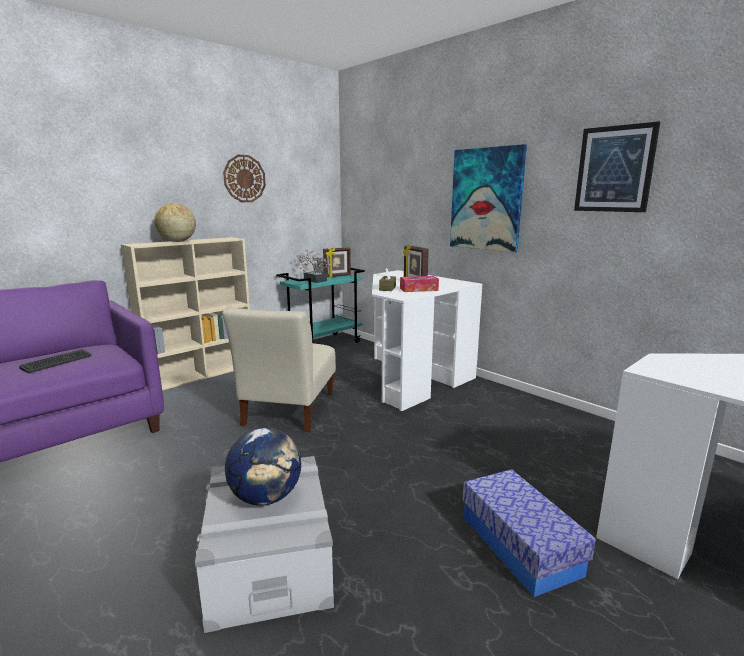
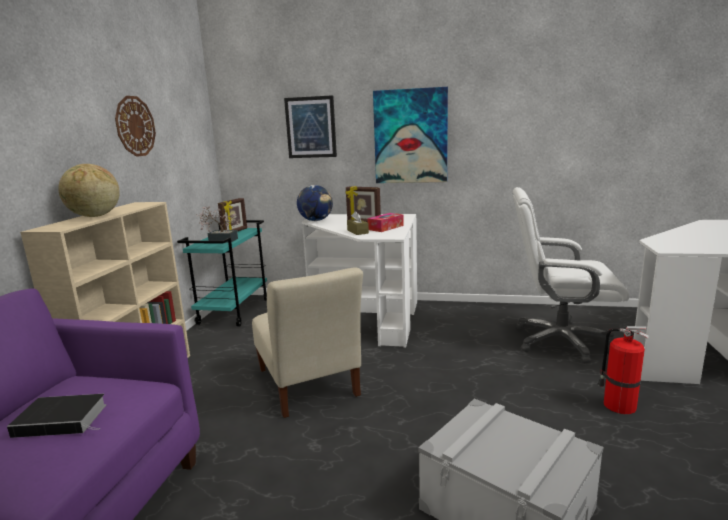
camera: 35 degrees left, 0 degrees up
(57, 362) = (64, 419): keyboard -> book
(266, 497) = (507, 444): globe -> globe (316, 220)
(519, 545) = (617, 405): storage box -> fire extinguisher
(565, 461) = (559, 341): none -> white office chair
(614, 169) = (527, 107): picture -> picture (311, 127)

